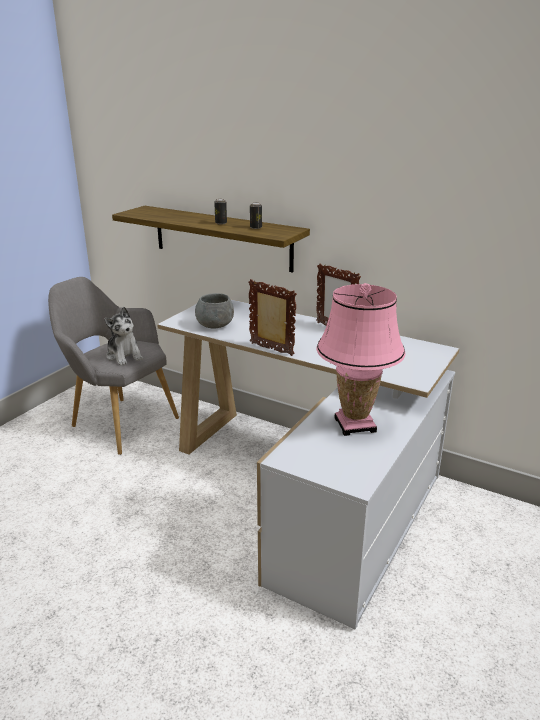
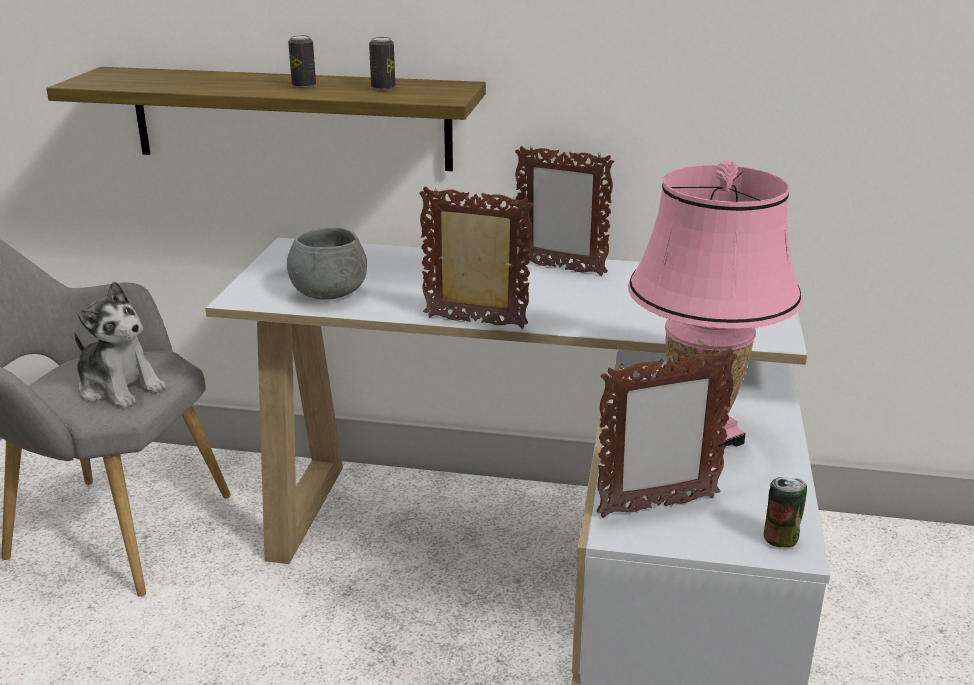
camera: 20 degrees left, 0 degrees up
(307, 452) = (657, 506): none -> picture frame
(357, 479) = (781, 538): none -> can

